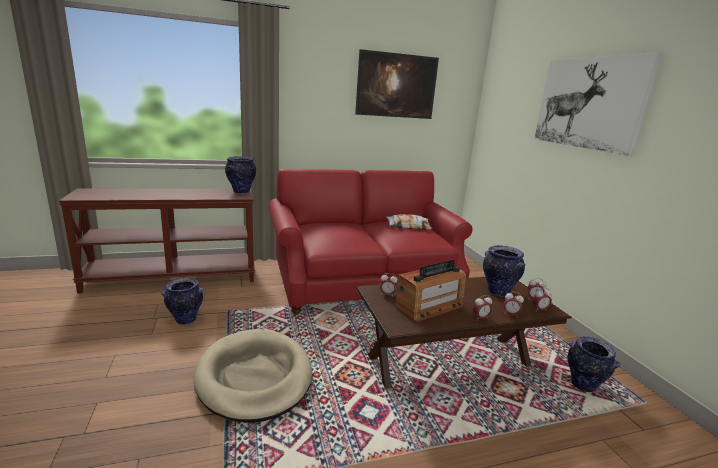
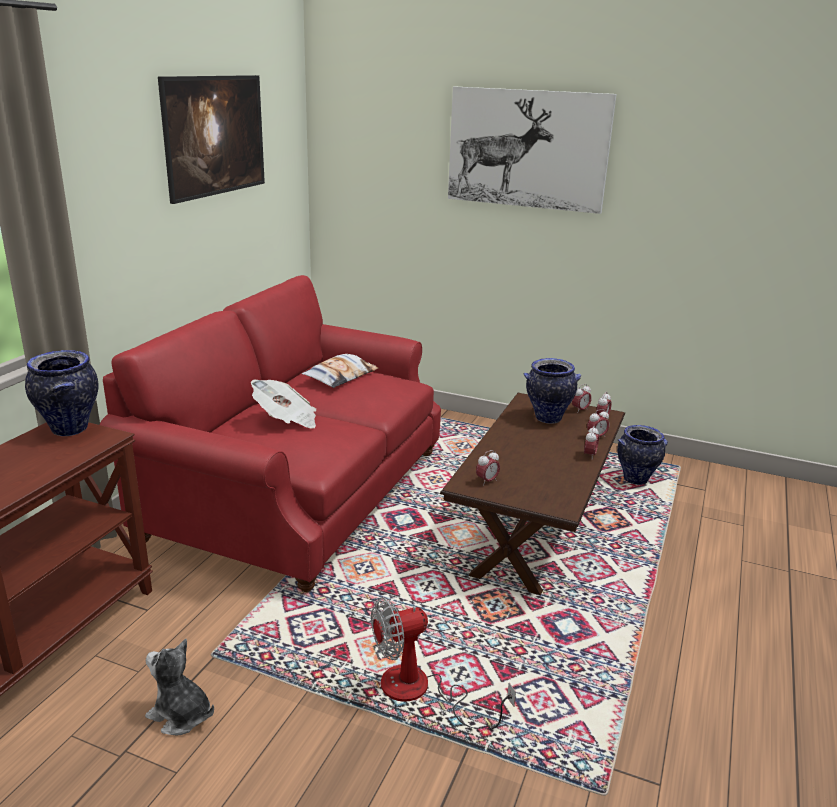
camera: 50 degrees left, 5 degrees up
(185, 320) = (181, 715): vase -> plush toy
(254, 377) = (420, 692): beige dog bed -> fan
(343, 228) = (286, 420): none -> newspaper
(429, 307) = (540, 470): radio -> none

